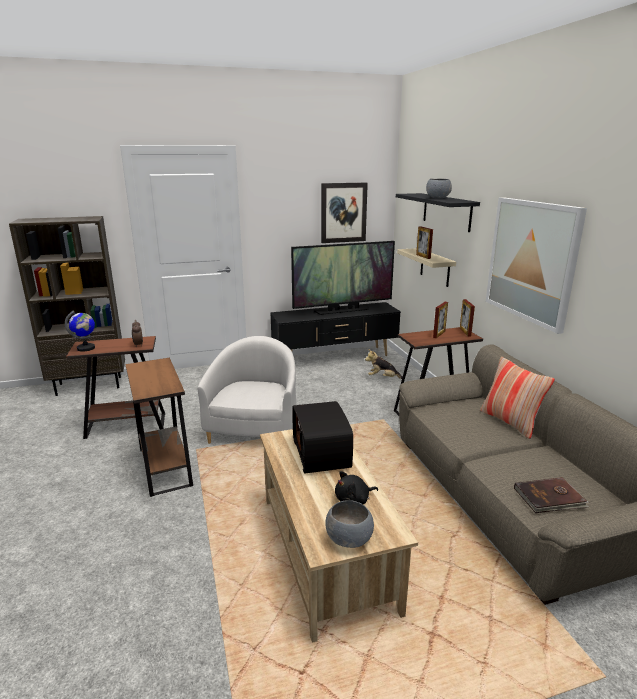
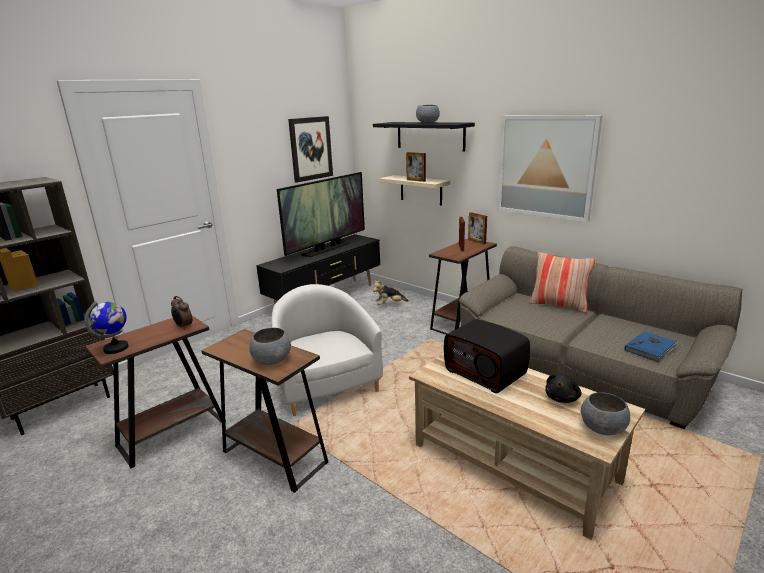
camera: 30 degrees left, 0 degrees up
(151, 384) = (271, 360): none -> grey bowl
(550, 498) = (651, 348): brown book -> blue book

